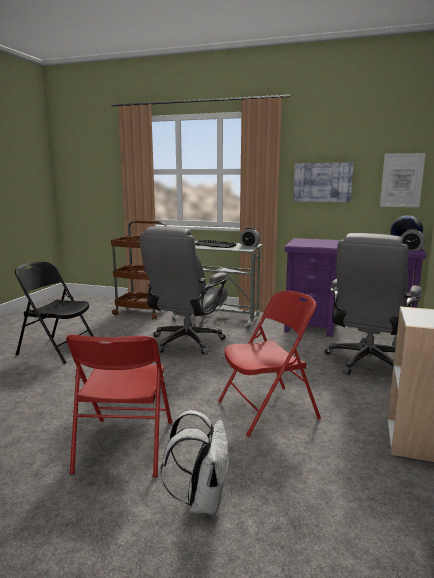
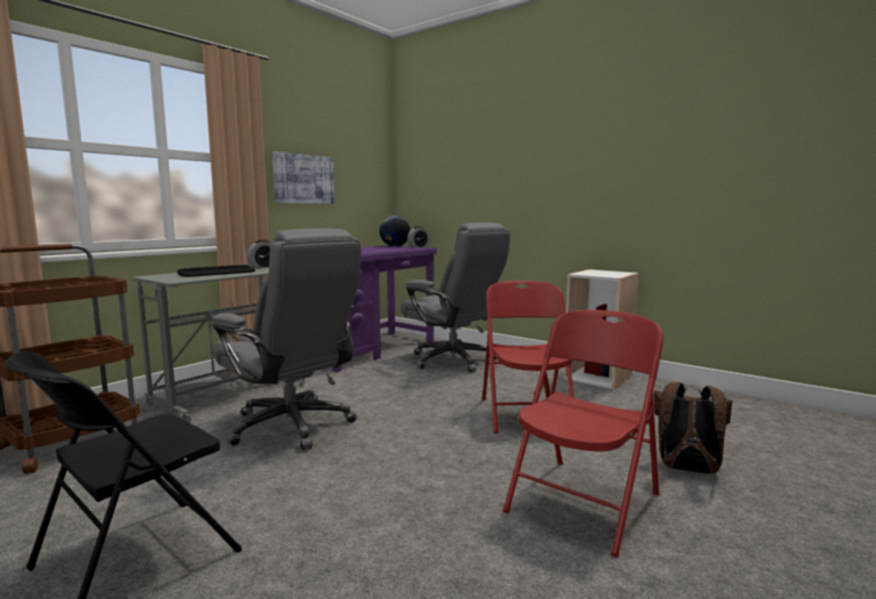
camera: 70 degrees left, 5 degrees down
(125, 446) = (584, 503): red chair -> red chair turned 75 degrees counterclockwise
(202, 500) = (686, 469): white backpack -> brown backpack
(402, 180) = (370, 180): picture -> none

